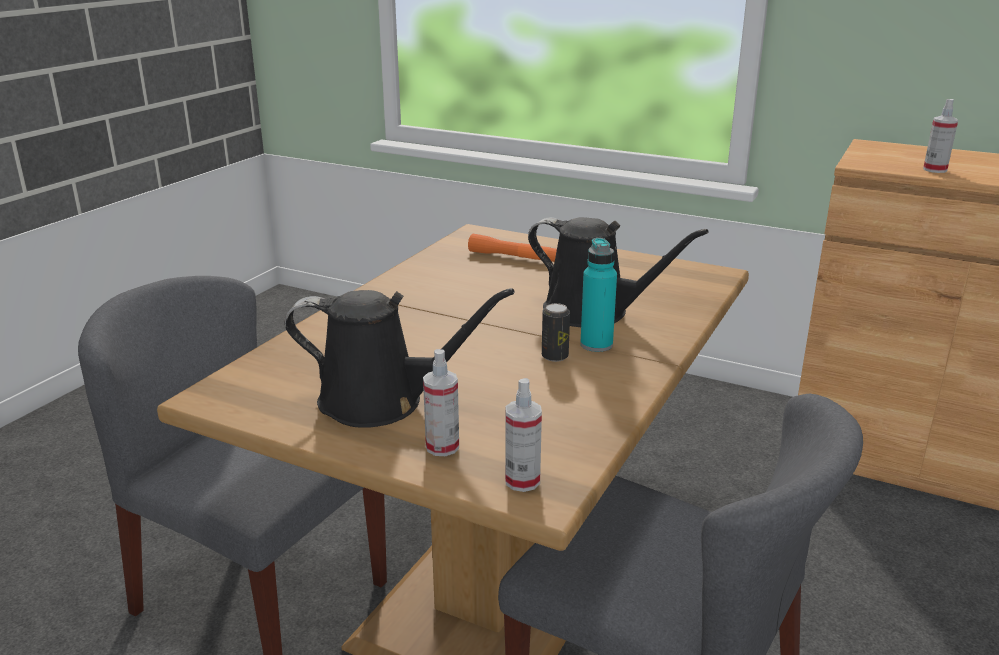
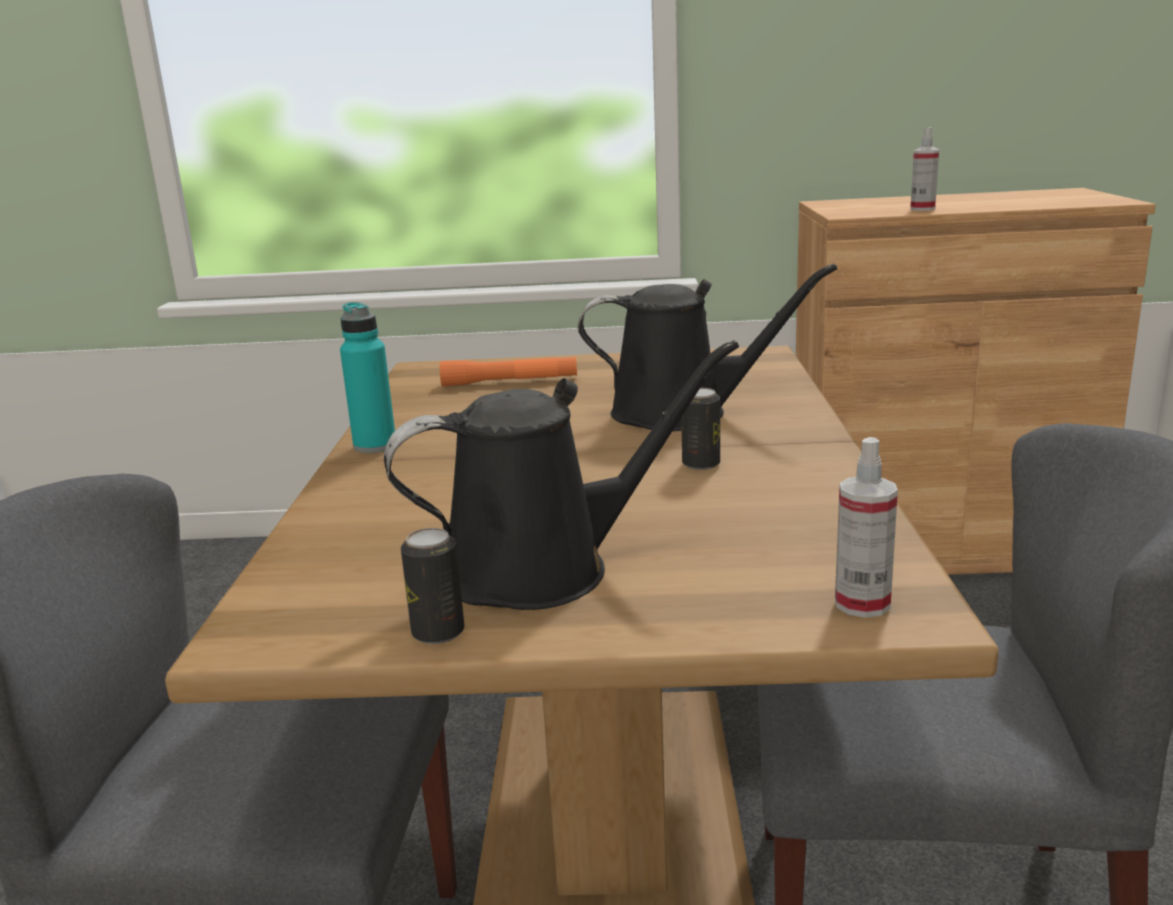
camera: 25 degrees left, 5 degrees down
(290, 423) = (438, 632): none -> can
(442, 447) = (703, 596): spray bottle -> none
(596, 345) = (732, 442): turquoise bottle -> turquoise bottle (375, 446)

